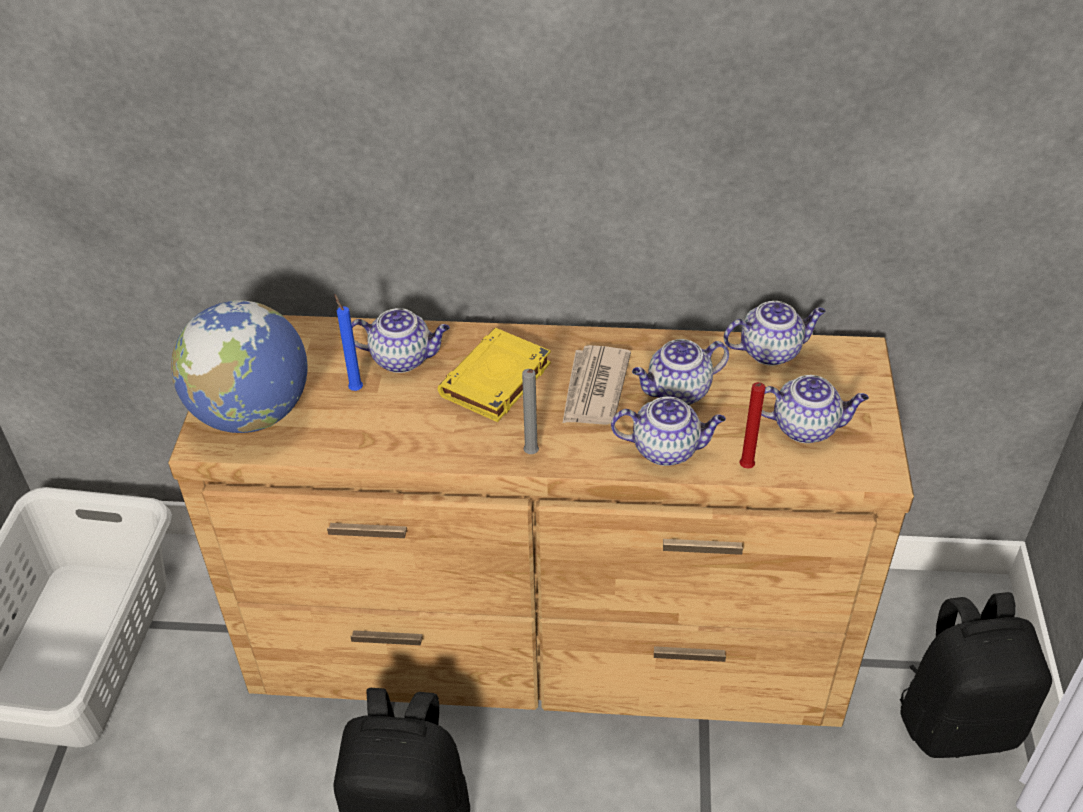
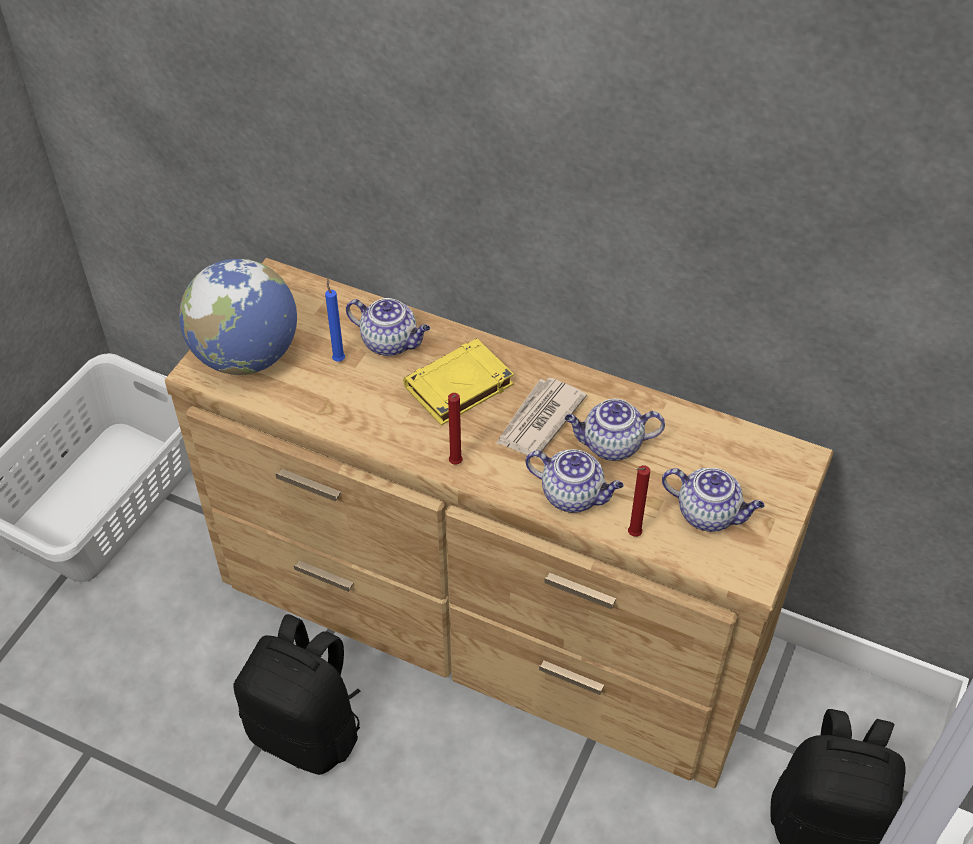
camera: 20 degrees right, 5 degrees up
(531, 455) = (455, 464): grey candle -> red candle
(771, 351) = (717, 431): teapot -> none

